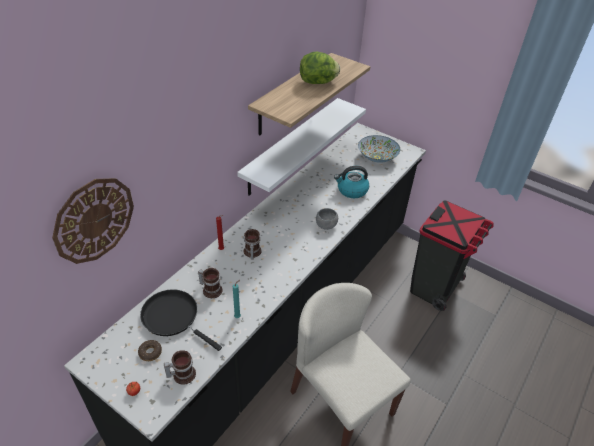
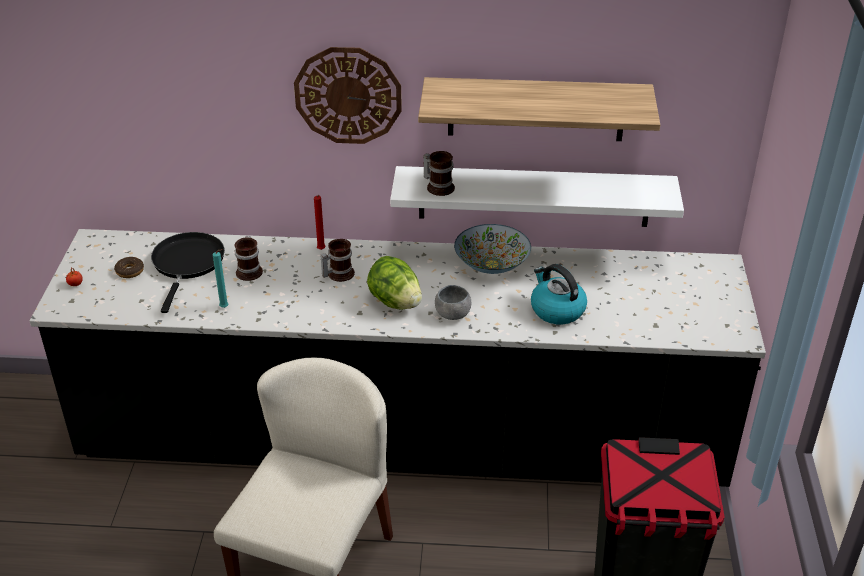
camera: 60 degrees right, 5 degrees down
(94, 220) = (147, 88): wall clock -> wall clock (348, 95)
(182, 374) = (117, 304): mug -> mug (439, 186)
(318, 82) = (548, 101): lettuce -> lettuce (395, 302)
(377, 157) = (672, 306): bowl -> bowl (492, 265)

